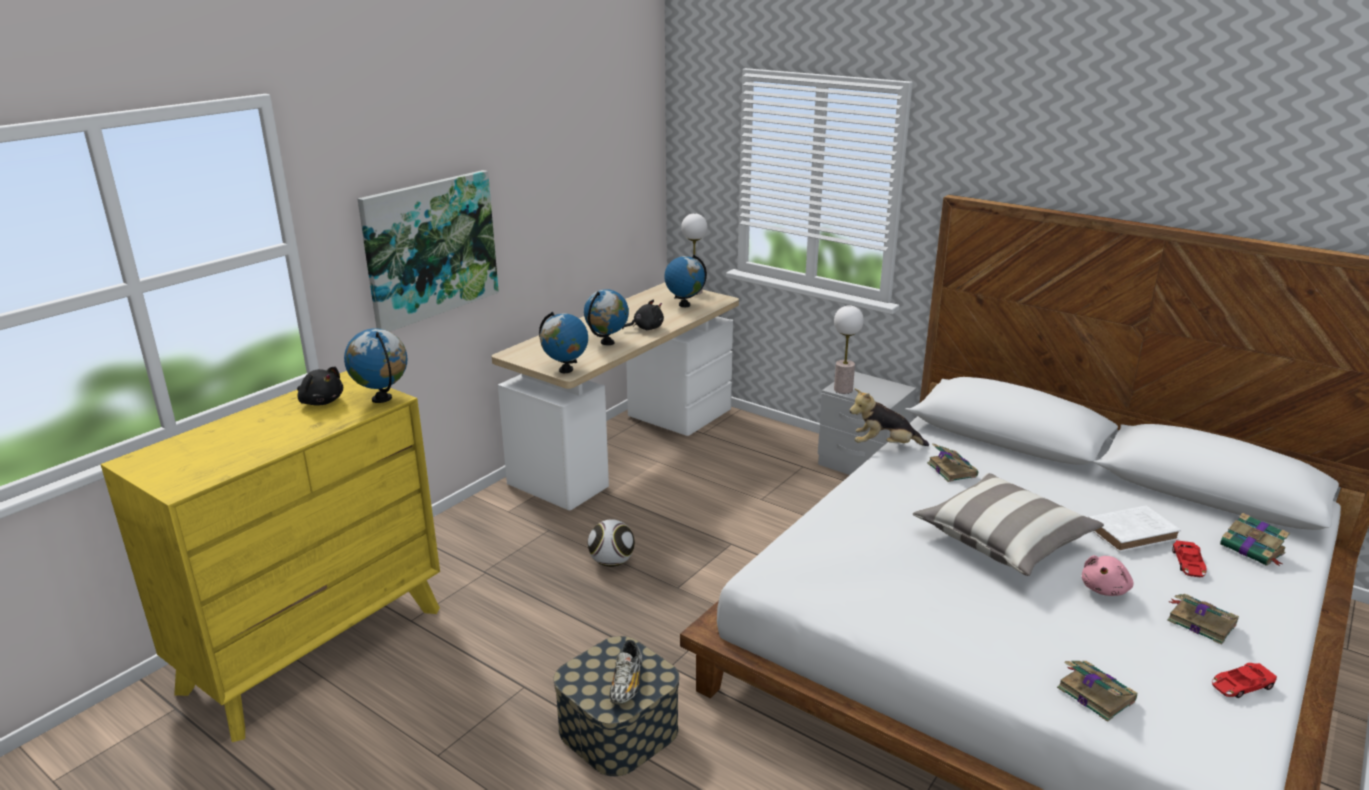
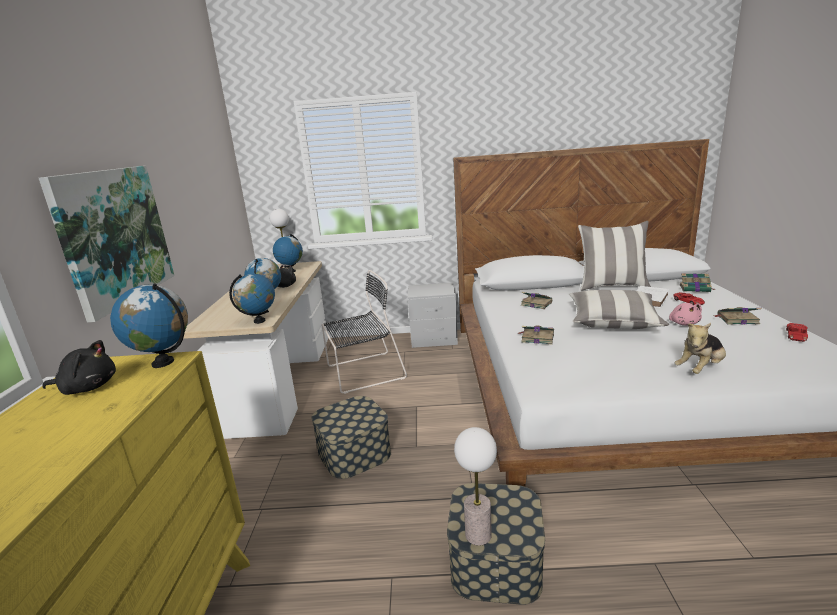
camera: 35 degrees left, 5 degrees down
(612, 562) = (354, 452): football -> storage box
(626, 684) = (509, 516): shoe -> none
(721, 473) = (363, 372): none -> black chair
(843, 389) = (418, 293): table lamp -> table lamp (478, 534)
(884, 446) = (488, 306): plush toy -> plush toy (700, 369)
(1094, 693) = (770, 365): book -> book (536, 338)
(1122, 488) = (612, 286): none -> pillow

